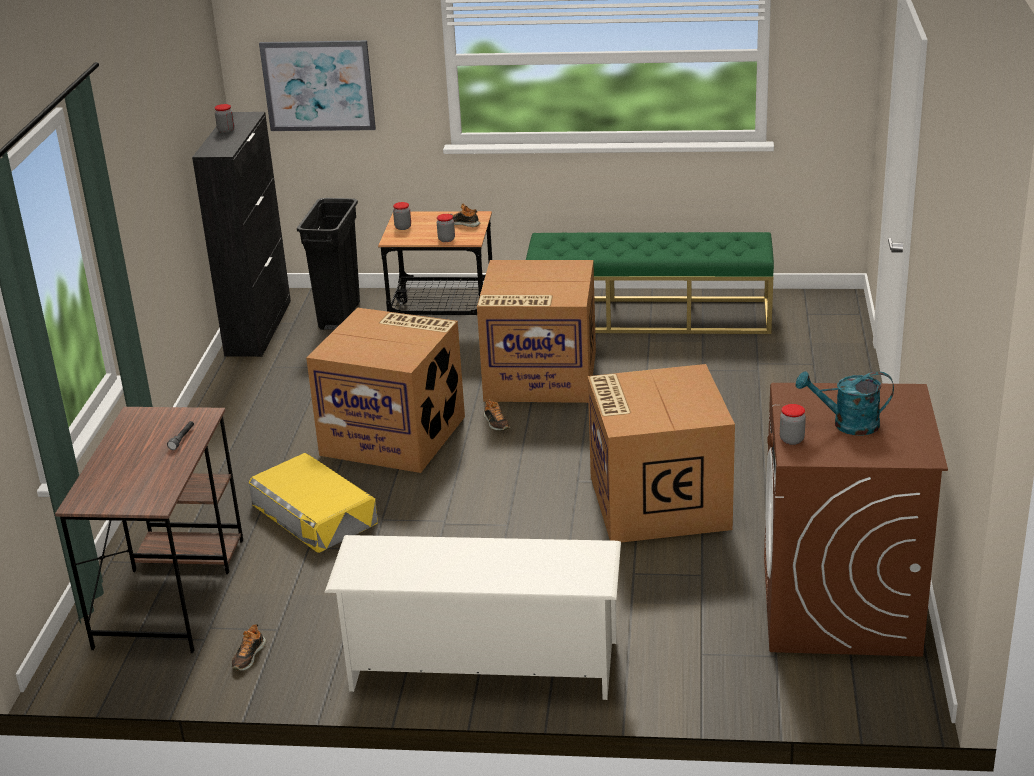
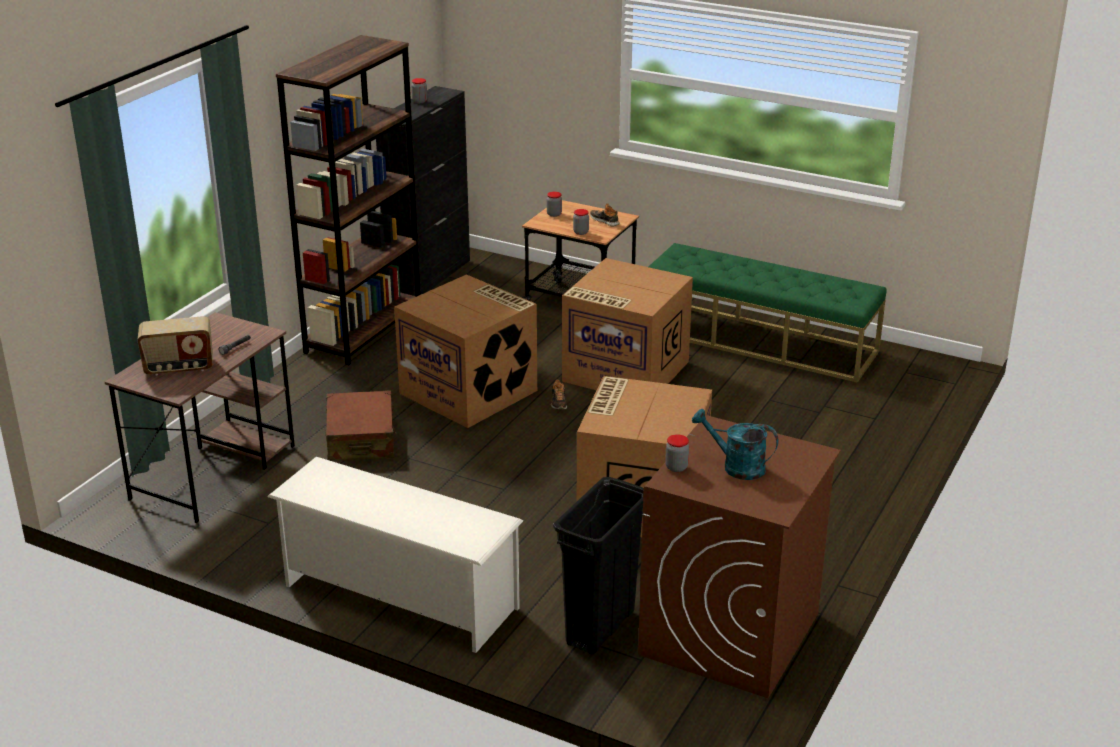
camera: 20 degrees right, 0 degrees up
(133, 476) = (179, 367): none -> radio
(229, 399) = (364, 331): none -> brown bookcase
(248, 656) = (233, 537): shoe -> none
(313, 513) = (361, 439): yellow storage box -> brown suitcase
(318, 85) = (516, 76): picture -> none
(339, 316) = (499, 282): black trash can -> black trash can (600, 628)

